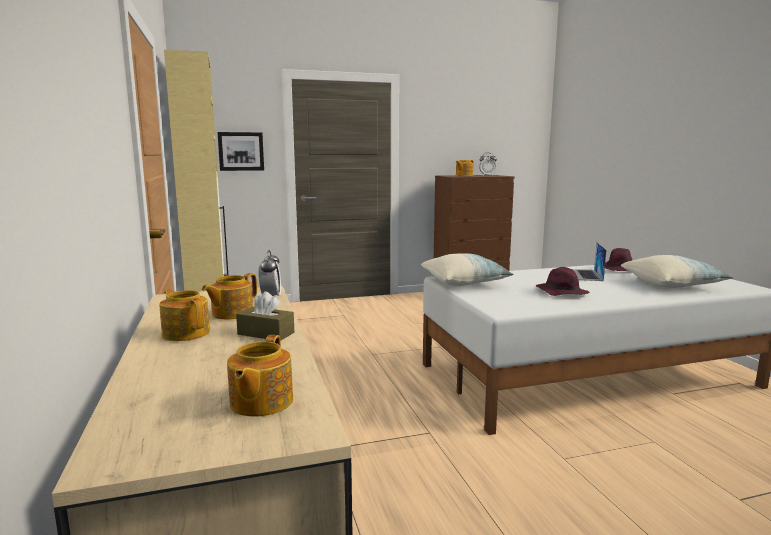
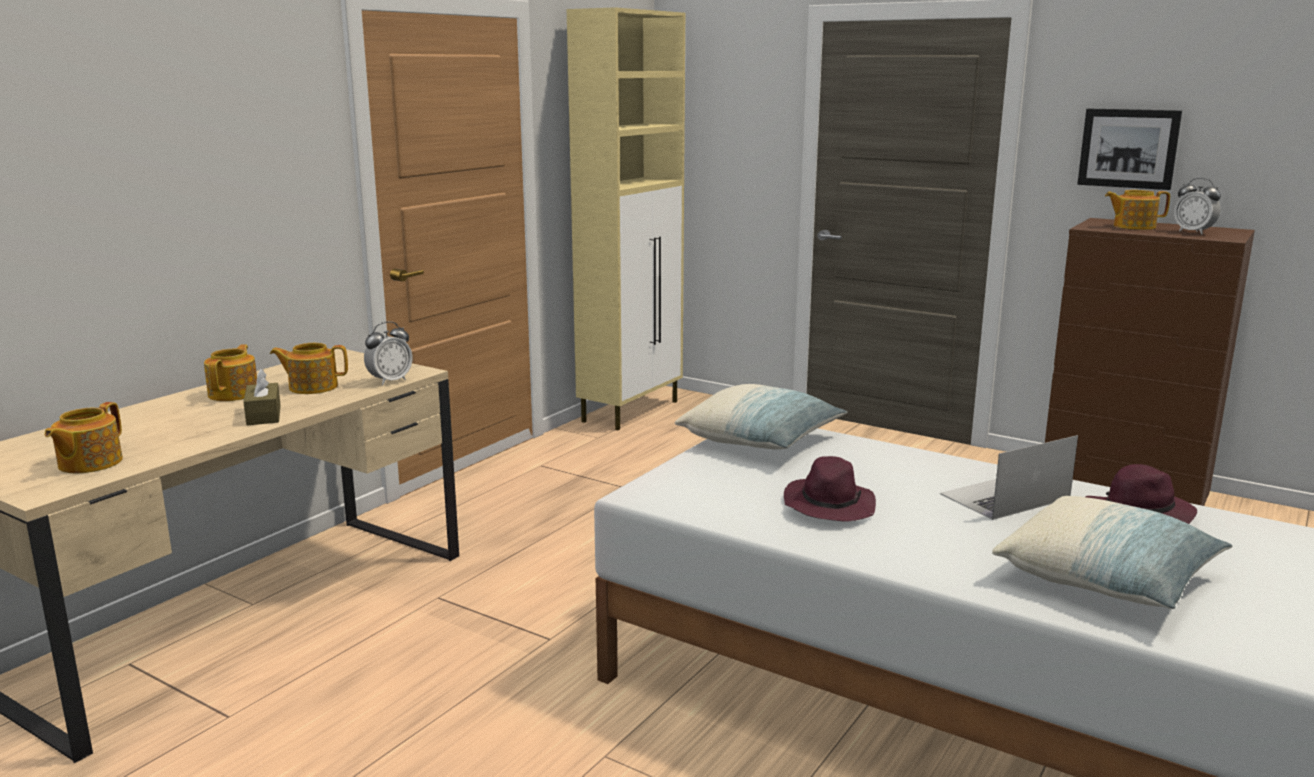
camera: 50 degrees right, 5 degrees up
(241, 151) = (737, 147): picture -> picture (1128, 148)
(260, 402) = (88, 463): teapot -> teapot turned 45 degrees counterclockwise

